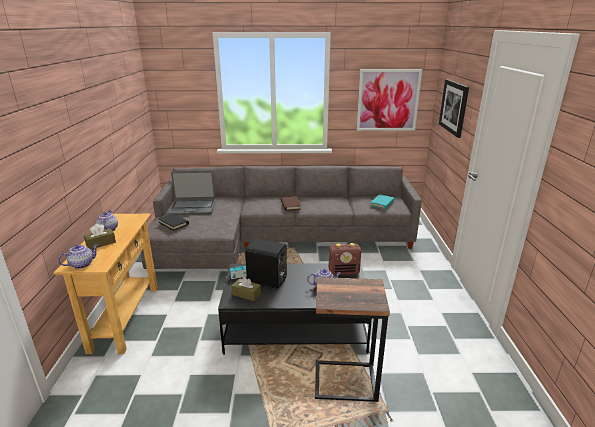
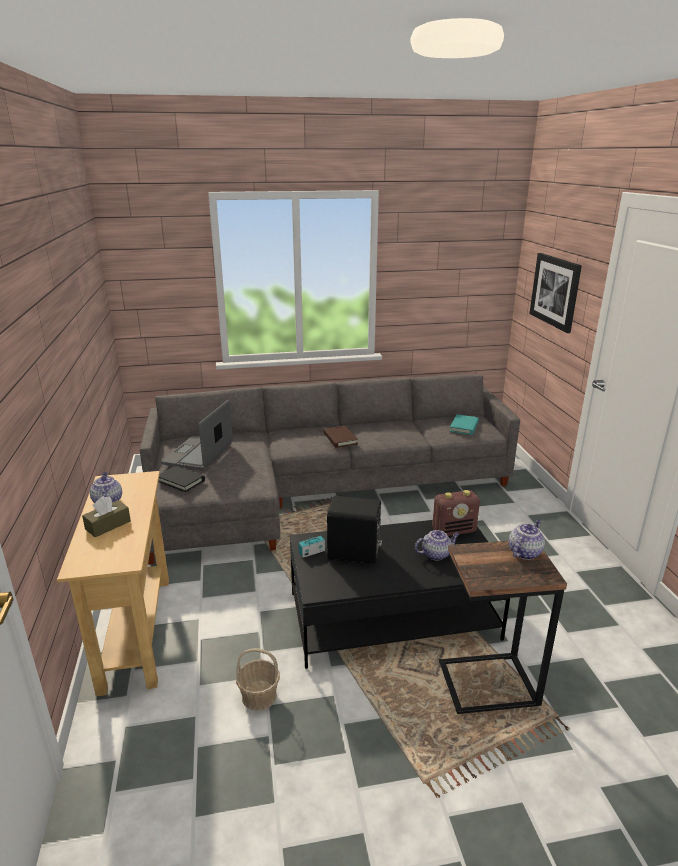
camera: 10 degrees left, 0 degrees up
(82, 264) = (96, 561): teapot -> teapot (524, 552)
(186, 368) = (259, 696): none -> basket
(193, 208) = (199, 454): laptop -> laptop turned 120 degrees clockwise
(246, 294) = (334, 578): brown tissue box -> none
(388, 100) = (456, 283): picture -> none

